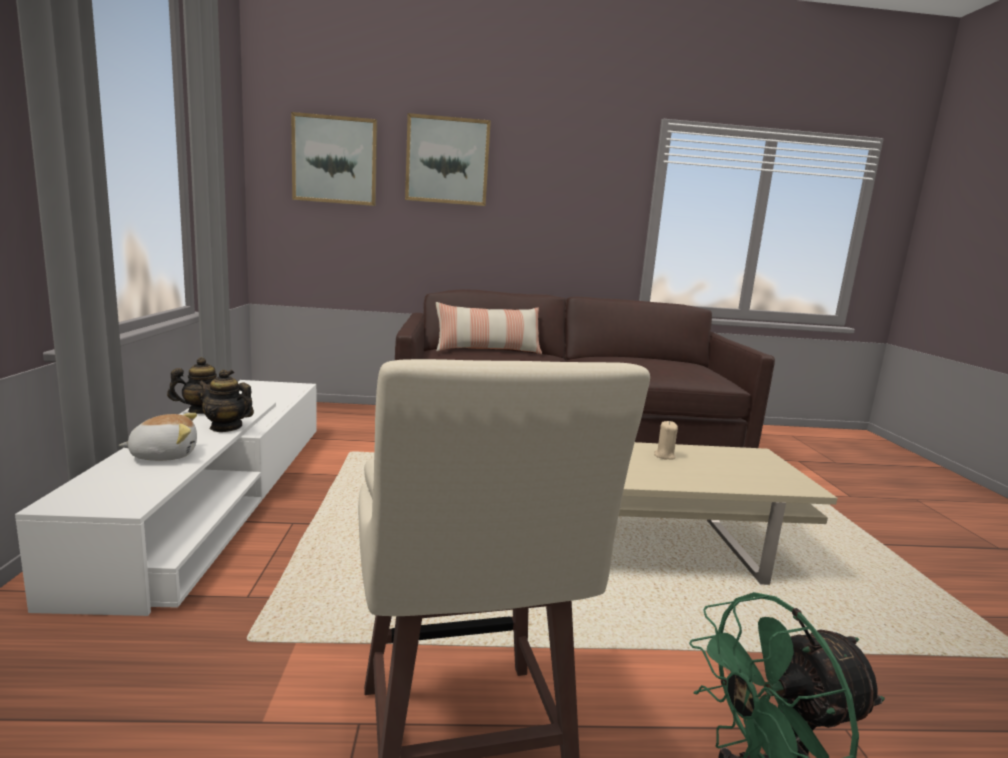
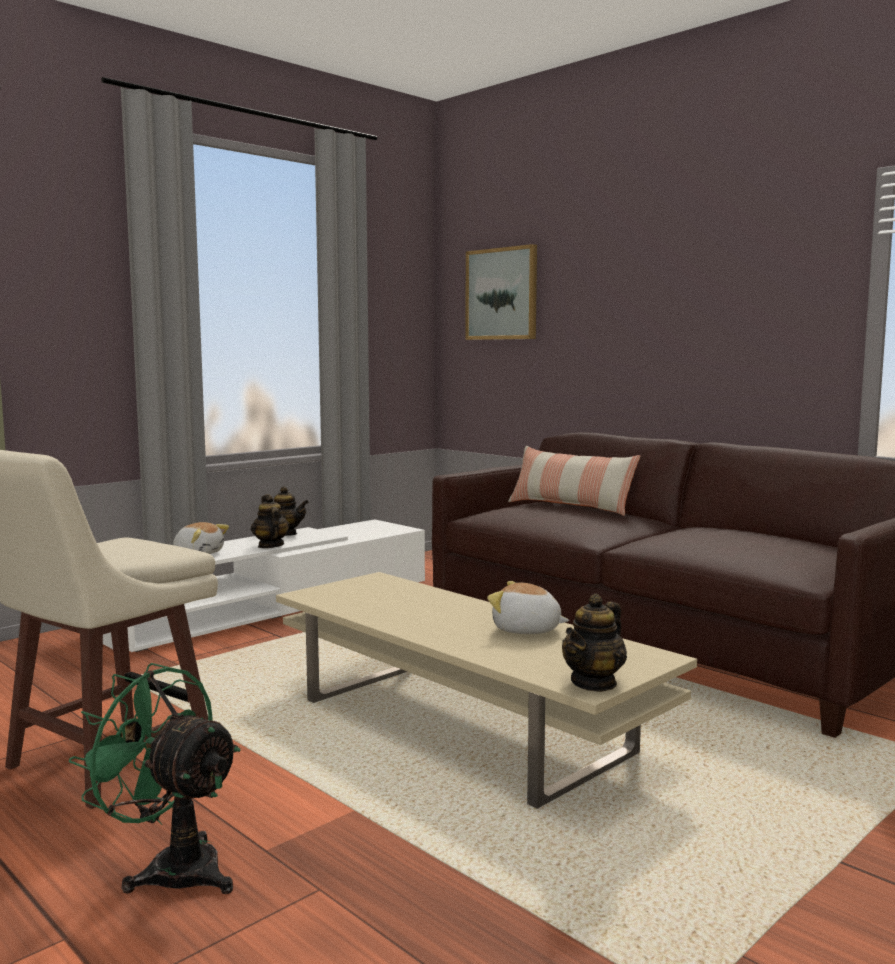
camera: 50 degrees right, 5 degrees down
(447, 161) = (602, 278): picture -> none
(664, 456) = (526, 630): beige candle -> plush toy
(795, 482) = (594, 683): none -> teapot

